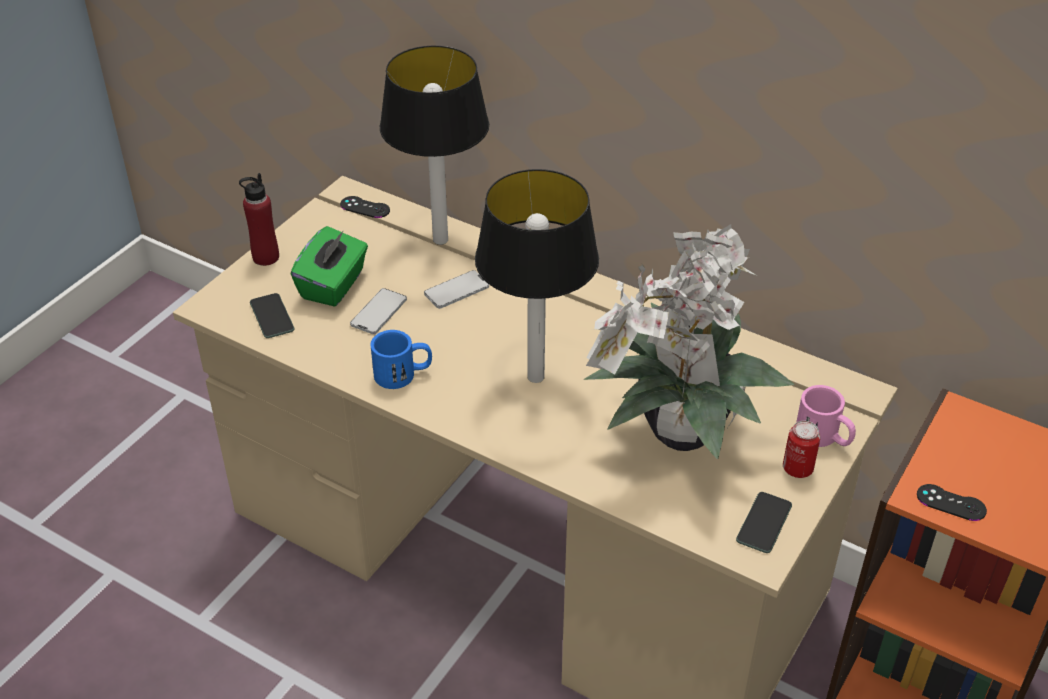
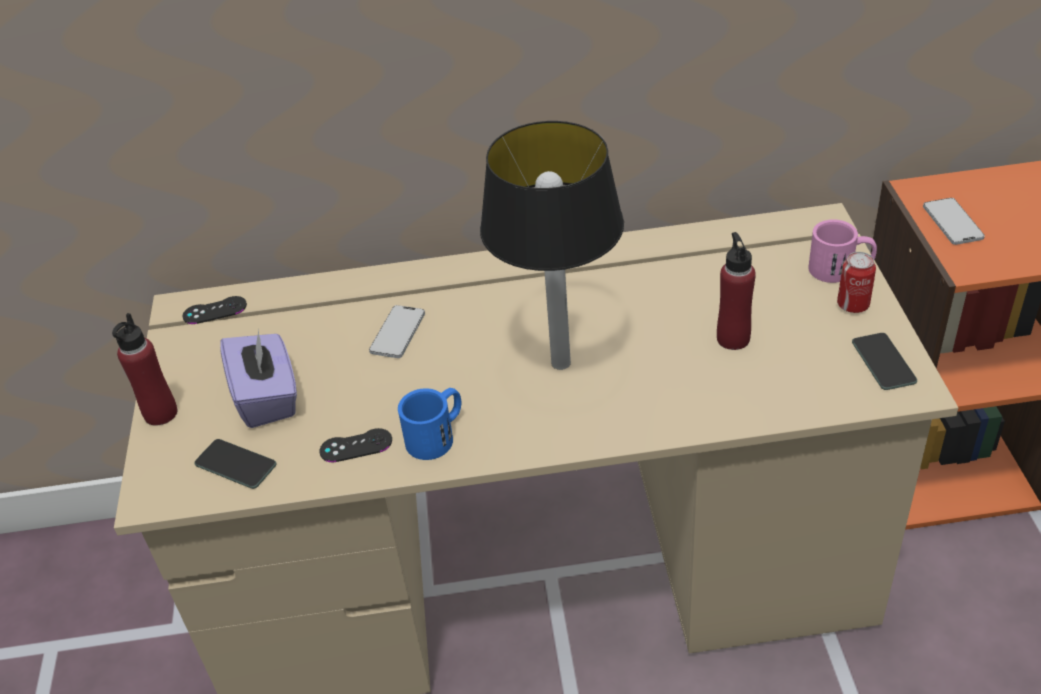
camera: 35 degrees left, 0 degrees up
(333, 285) = (267, 398): green tissue box -> purple tissue box
(378, 312) = (344, 395): phone -> phone (952, 222)
(440, 239) = (326, 298): table lamp -> none
(675, 435) = (733, 338): potted plant -> red bottle
(951, 503) = (995, 258): black game controller -> black game controller (356, 446)

